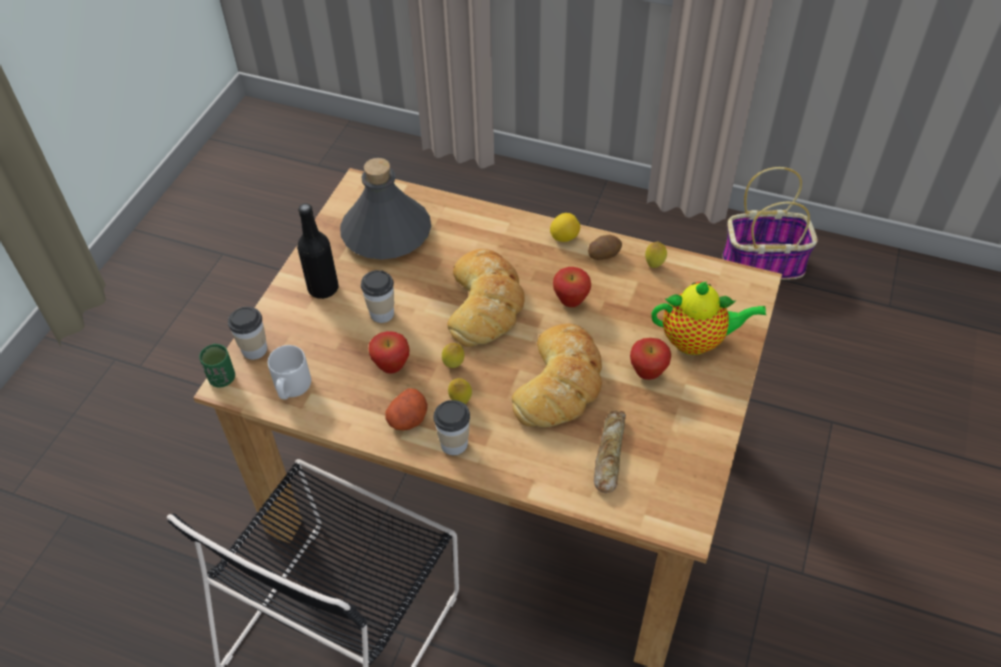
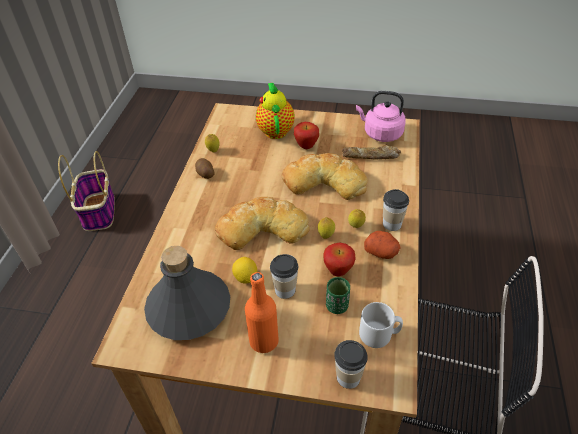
camera: 100 degrees left, 5 degrees down
(222, 378) = (388, 394): green cup -> green cup (337, 306)
(323, 288) = (264, 341): black bottle -> orange bottle
(564, 237) = (189, 195): lemon -> lemon (246, 278)
(571, 302) = (253, 184): apple -> none
(668, 483) = (380, 133): none -> pink kettle

